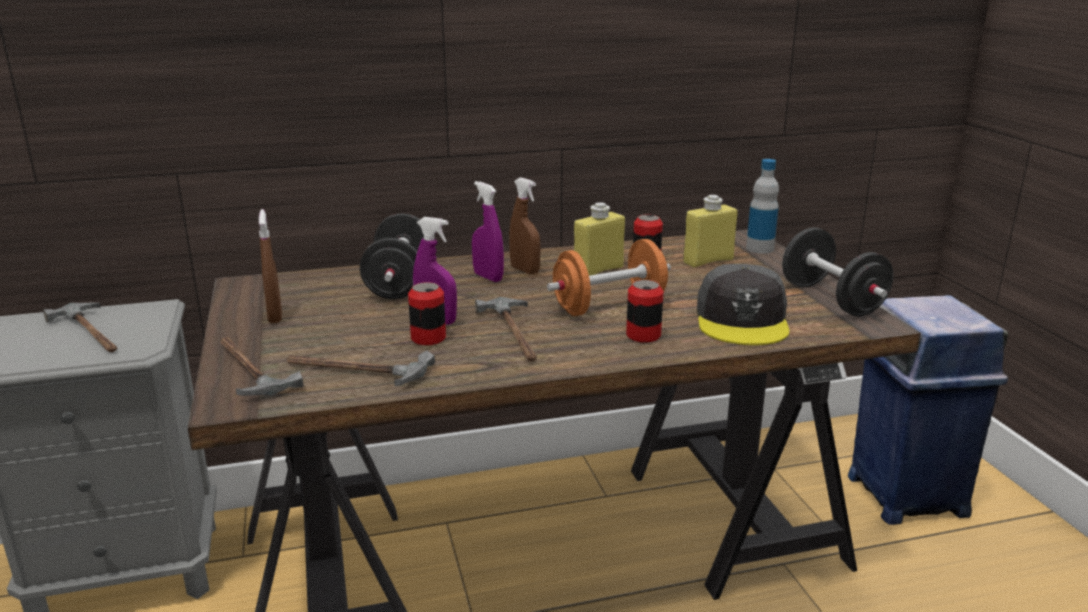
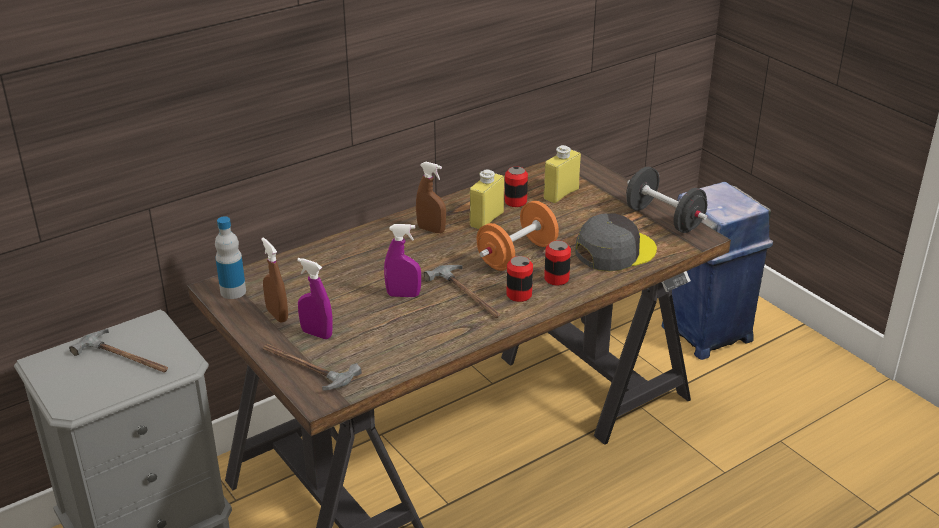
camera: 20 degrees left, 10 degrees up
(355, 371) = (383, 352): hammer -> none
(399, 283) = (344, 262): black dumbbell -> none
(428, 338) = (410, 312): can -> can (519, 295)
(488, 277) = (408, 242): purple spray bottle -> purple spray bottle (316, 334)
(742, 320) = (614, 251): grey cap -> grey cap turned 105 degrees counterclockwise
(759, 248) = (591, 173): bottle -> bottle (233, 291)

